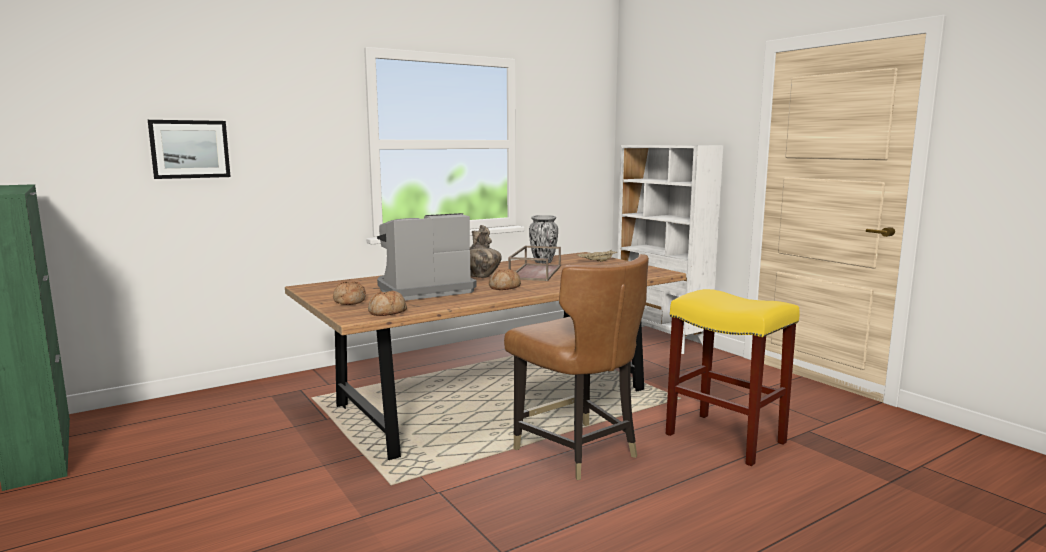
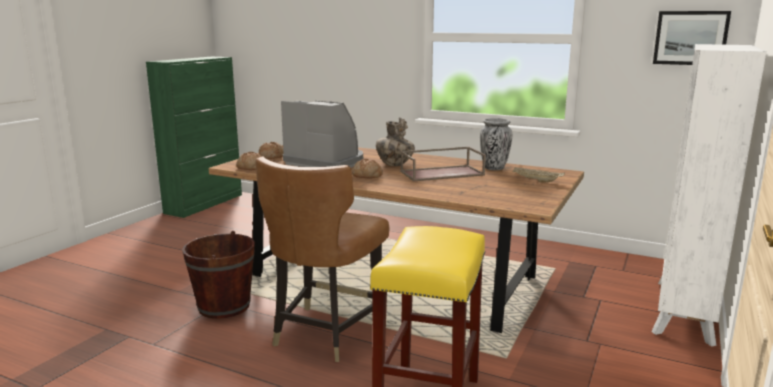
camera: 60 degrees right, 5 degrees up
(190, 149) = (306, 38): picture -> picture (690, 38)
(452, 492) = (224, 306): none -> brown bucket

